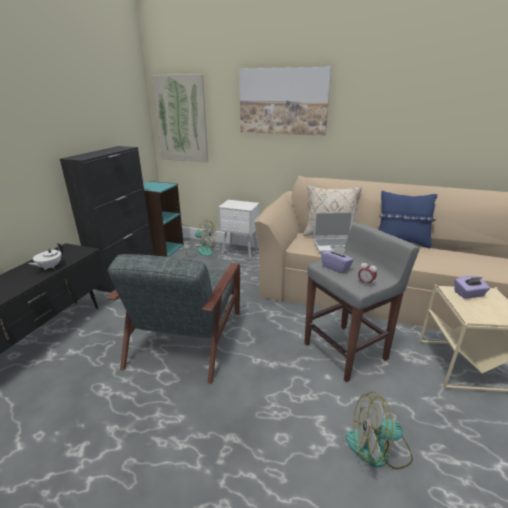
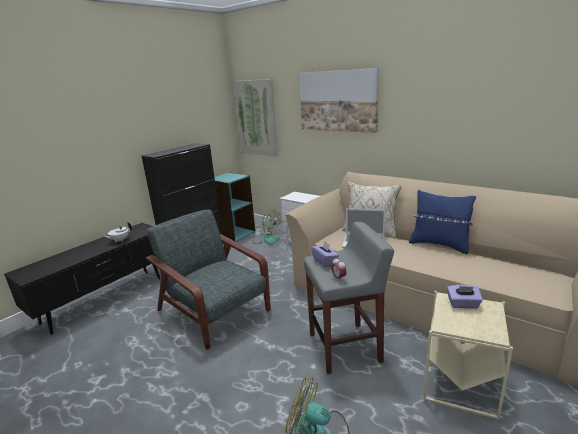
camera: 20 degrees right, 5 degrees down
(187, 336) = (214, 311): grey armchair -> grey armchair turned 105 degrees clockwise

